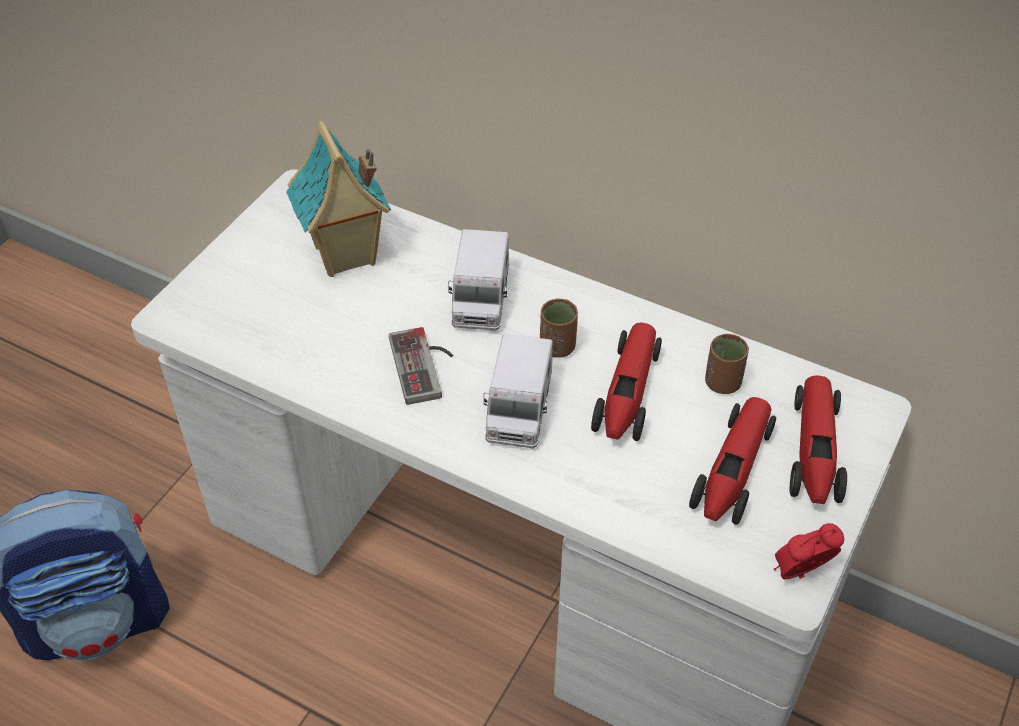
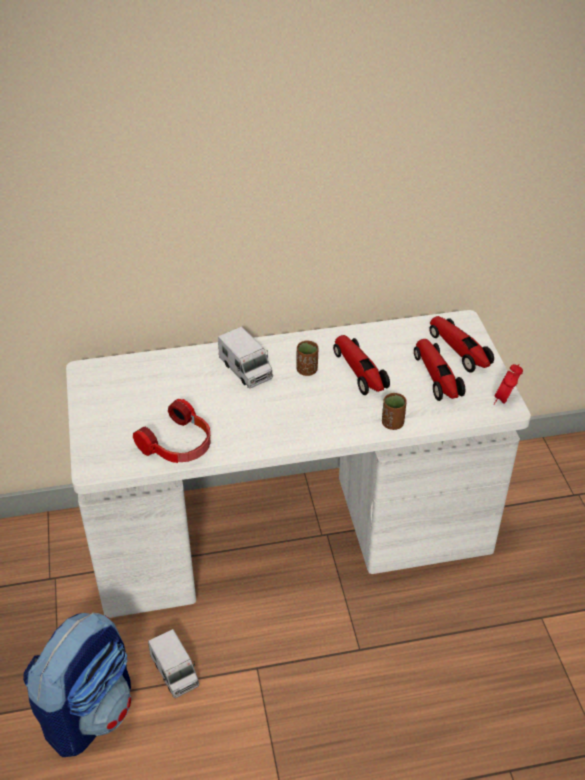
camera: 40 degrees left, 5 degrees down
(290, 349) = (179, 445): none -> headphones
(345, 257) = (153, 388): toy house -> none
(426, 366) = (255, 413): game controller -> none
(518, 409) = (320, 406): toy truck -> toy truck (174, 672)
(722, 383) = (394, 344): brown cup -> brown cup (392, 423)

